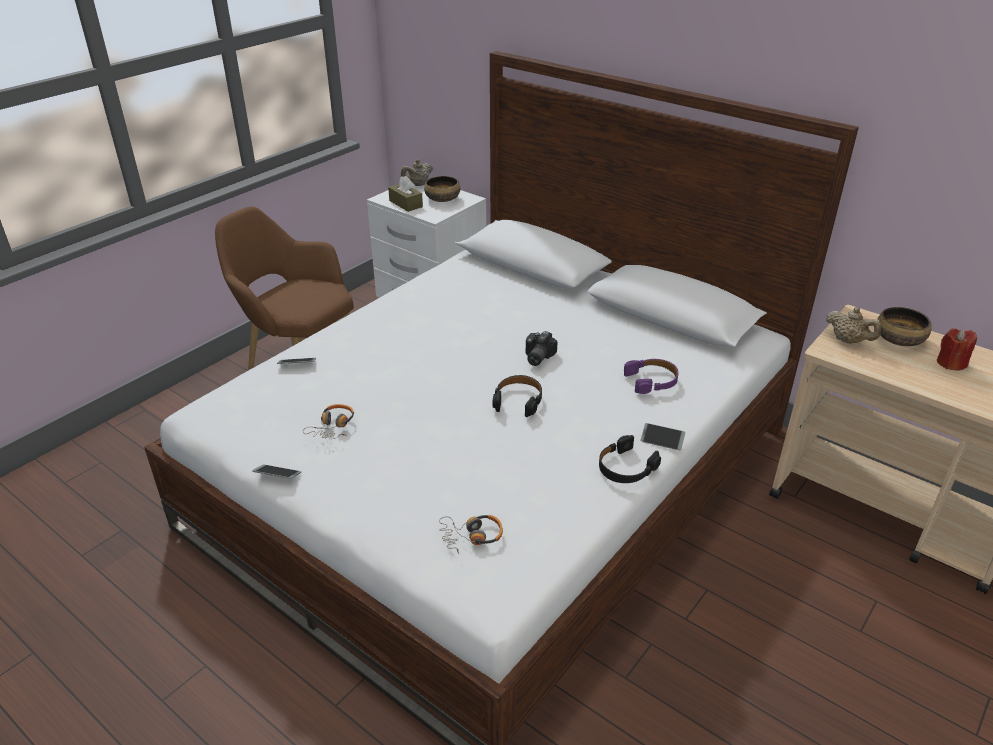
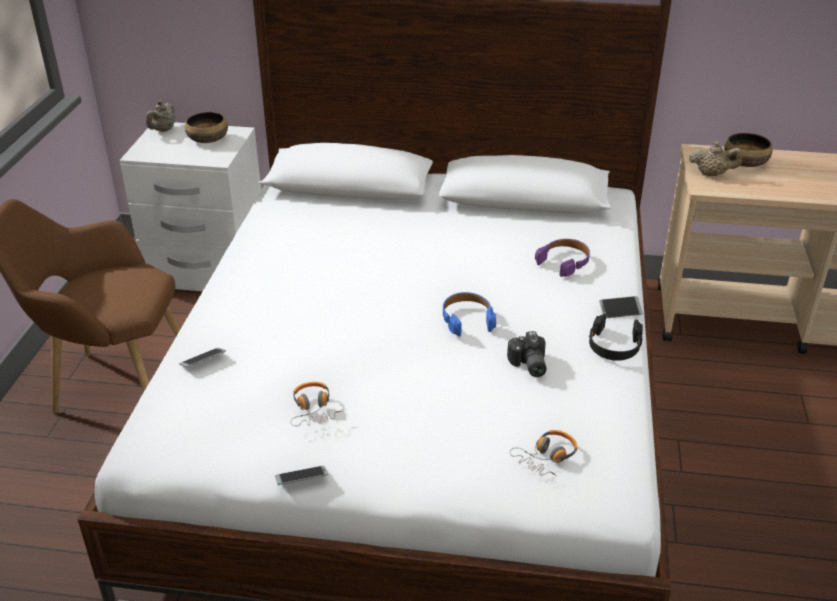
camera: 30 degrees left, 0 degrees up
(406, 204) = (171, 154): brown tissue box -> none
(518, 400) = (467, 319): black headphones -> blue headphones
(536, 357) = (442, 273): camera -> camera (528, 365)
(951, 363) = (796, 170): red candle -> none

